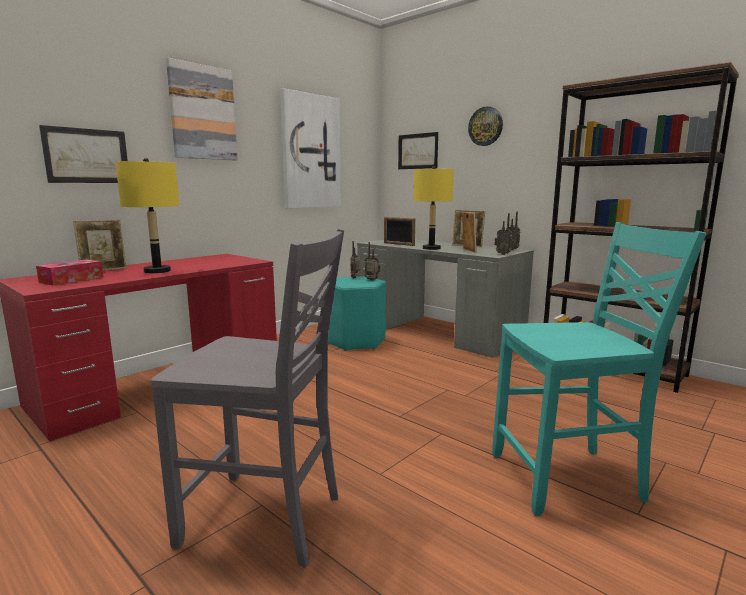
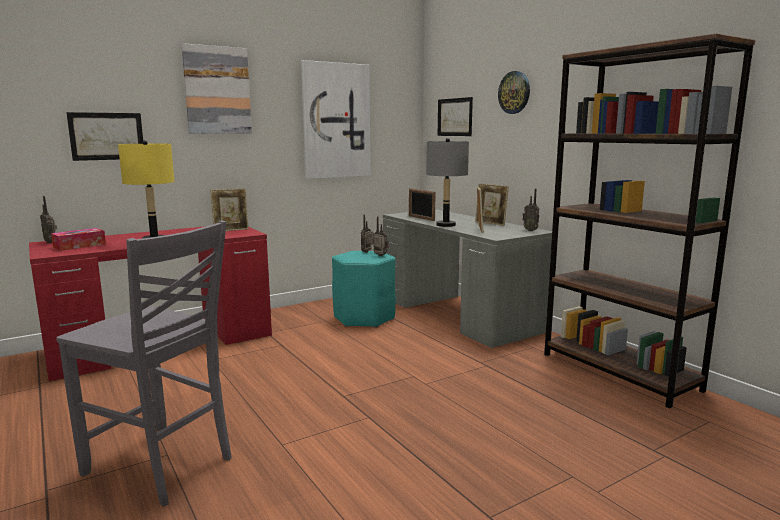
camera: 15 degrees right, 0 degrees up
(104, 270) = (115, 237): picture frame -> picture frame (231, 230)
(431, 248) = (445, 225): yellow table lamp -> grey table lamp
(502, 254) = (509, 236): radio -> radio (51, 242)
(569, 479) = (453, 476): turquoise chair -> none

